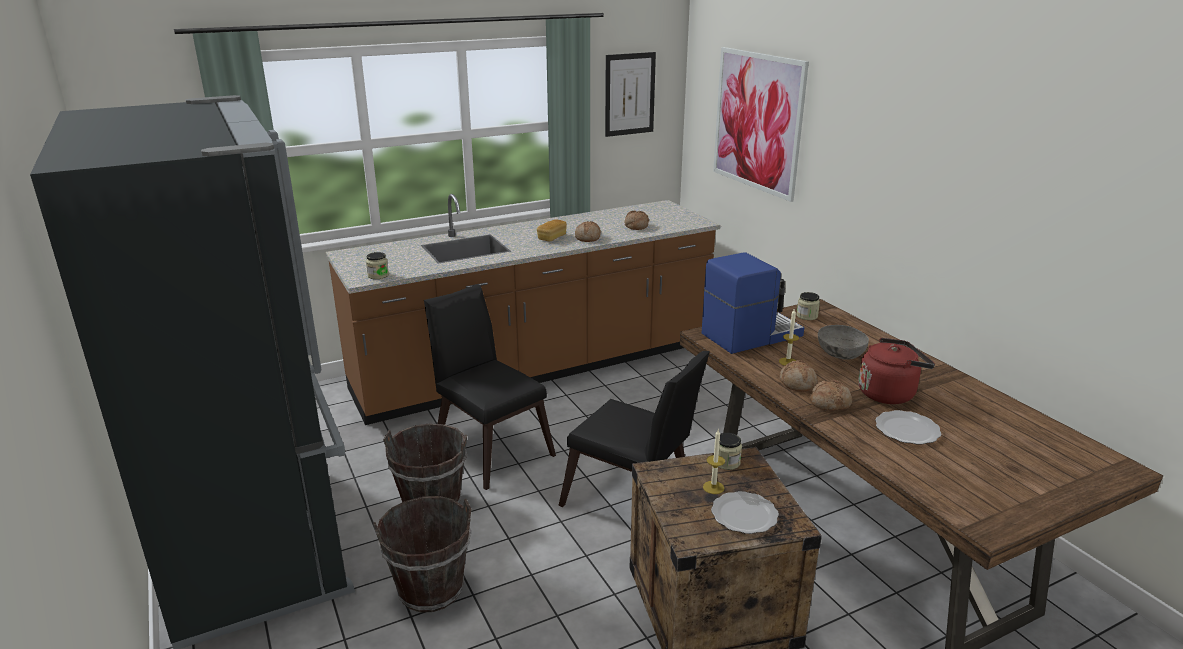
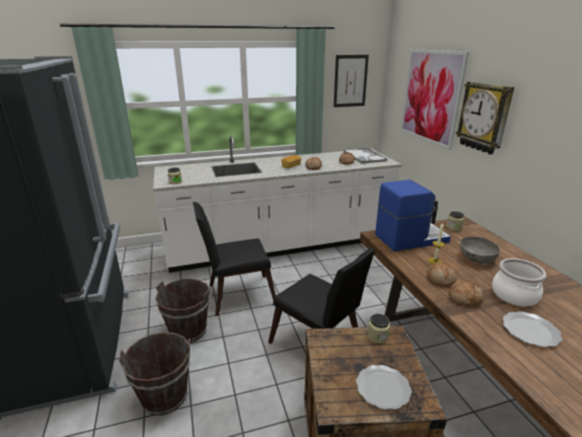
camera: 10 degrees right, 0 degrees up
(489, 447) = (236, 295): black chair -> black chair turned 75 degrees counterclockwise
(536, 368) = (280, 246): brown counter -> white counter
(661, 214) = (364, 156): none -> tray
(713, 487) = (362, 358): candle -> none
(836, 156) = (484, 117): none -> wall clock
(889, 393) = (515, 295): red kettle -> cooking pot

